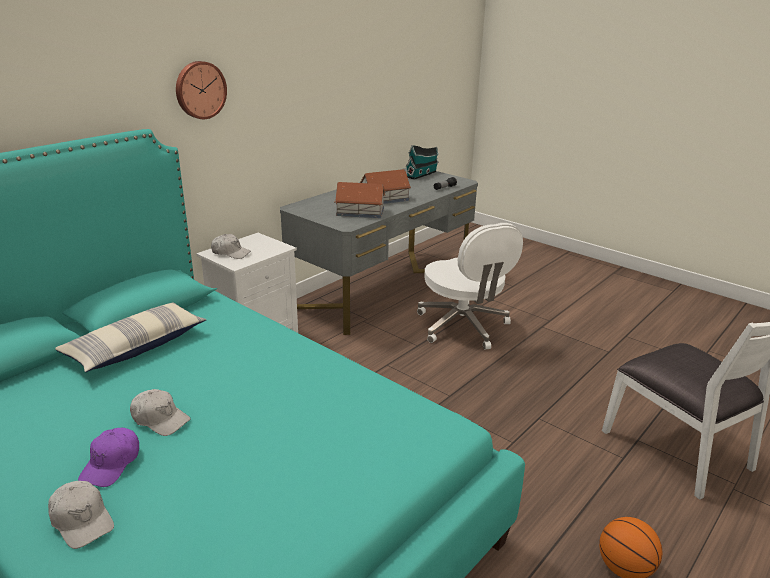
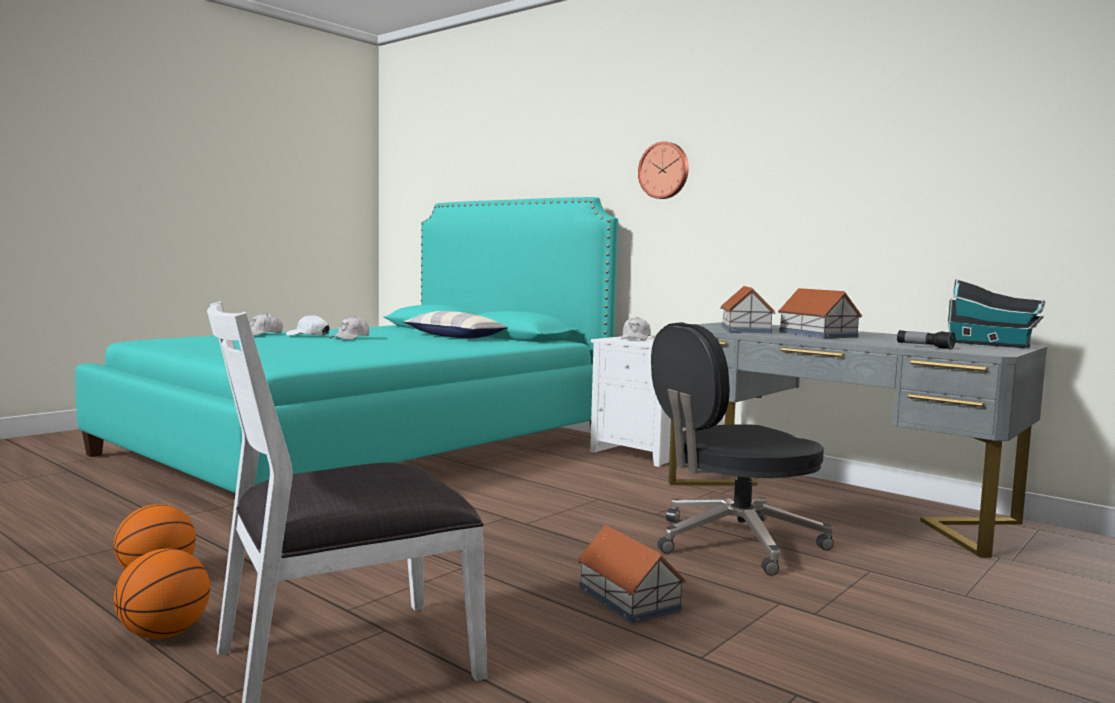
camera: 90 degrees right, 20 degrees down
(112, 464) = (308, 335): purple cap -> white cap
(463, 326) = (734, 542): white office chair -> black office chair
(558, 364) = (629, 599): none -> toy house
(697, 529) = (164, 634): none -> basketball

